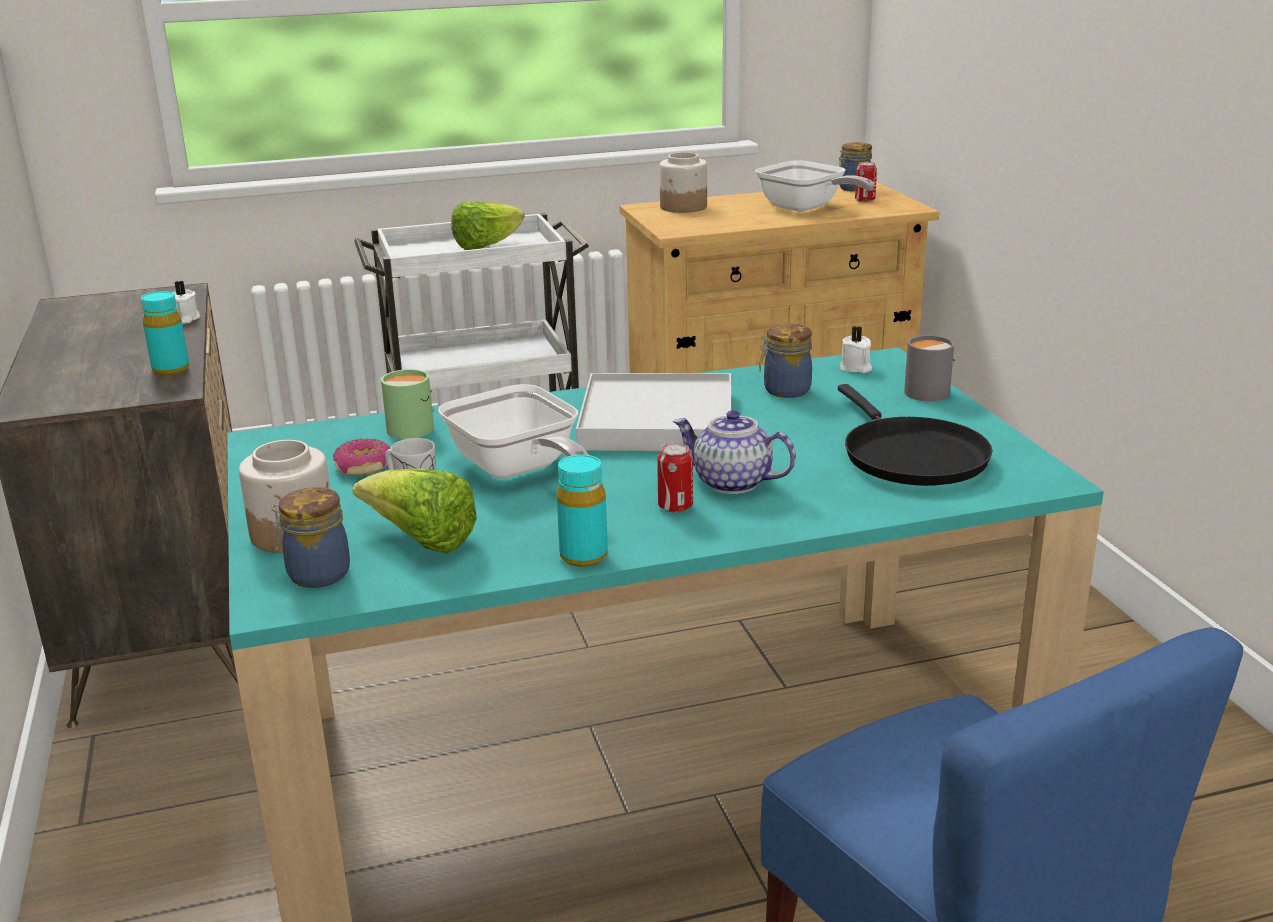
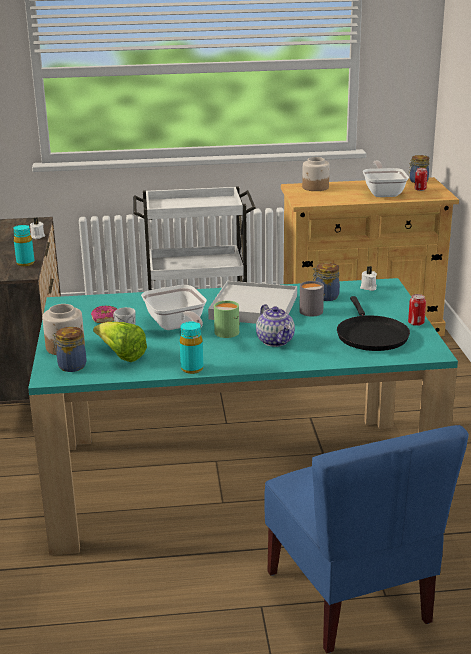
camera: 10 degrees right, 0 degrees up
(412, 427) = (134, 301): green mug -> green mug (228, 331)
(486, 246) = (202, 204): lettuce -> none
(675, 506) = (244, 350): can -> can (416, 323)
(731, 482) = (276, 341): teapot -> teapot turned 150 degrees counterclockwise
(806, 208) = (383, 192): frying pan -> frying pan turned 150 degrees counterclockwise
(924, 391) = (397, 303): grey mug -> grey mug (310, 310)

